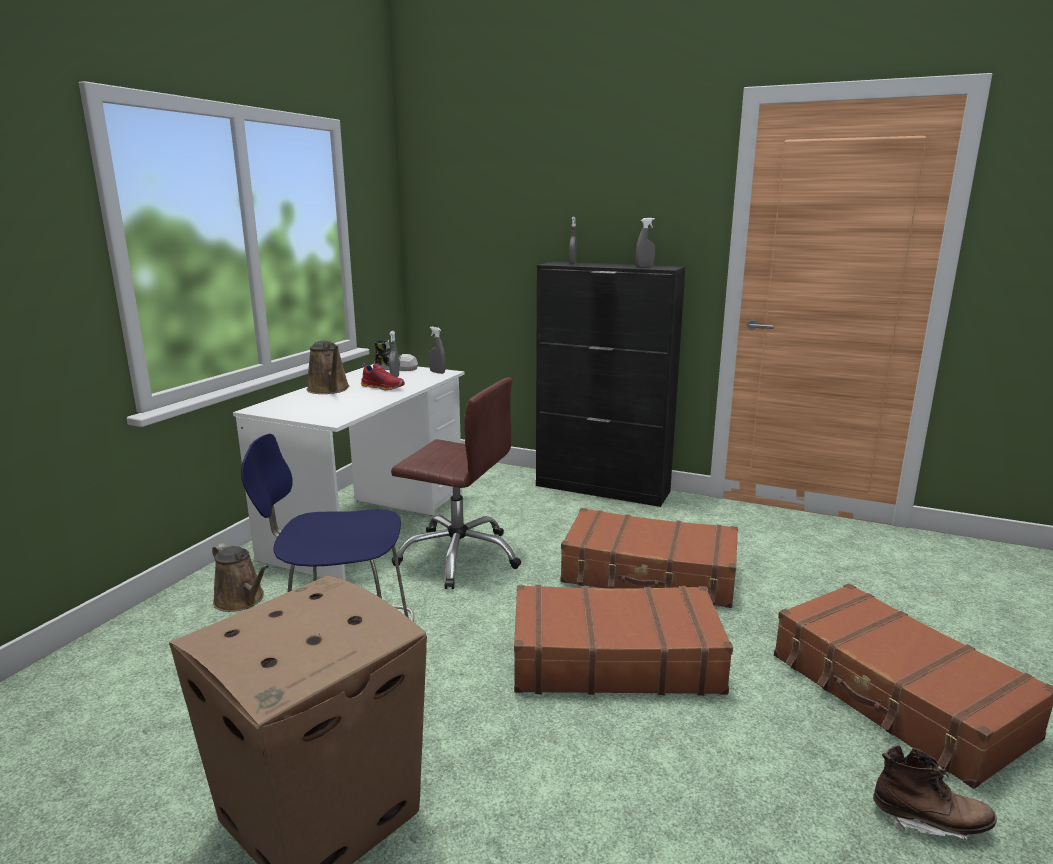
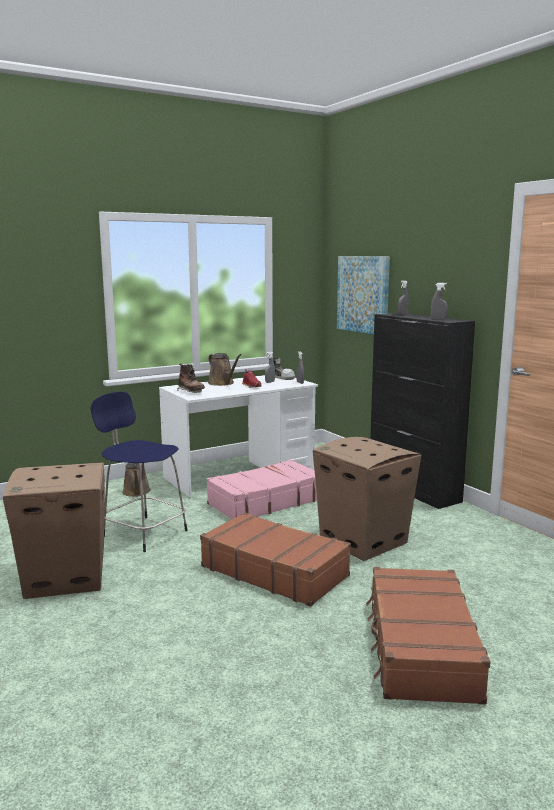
camera: 35 degrees right, 5 degrees down
(329, 390) = (222, 383): brown watering can -> brown watering can turned 45 degrees counterclockwise
(459, 556) = (265, 501): brown office chair -> pink suitcase
(482, 238) = (363, 294): none -> picture
(649, 575) = (364, 541): brown suitcase -> cardboard box
(929, 822) = (329, 697): brown boot -> brown boot (191, 392)

